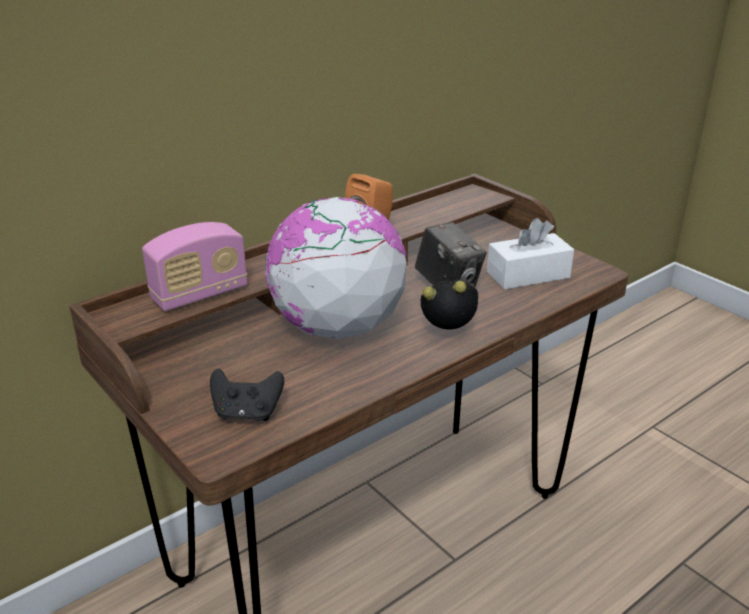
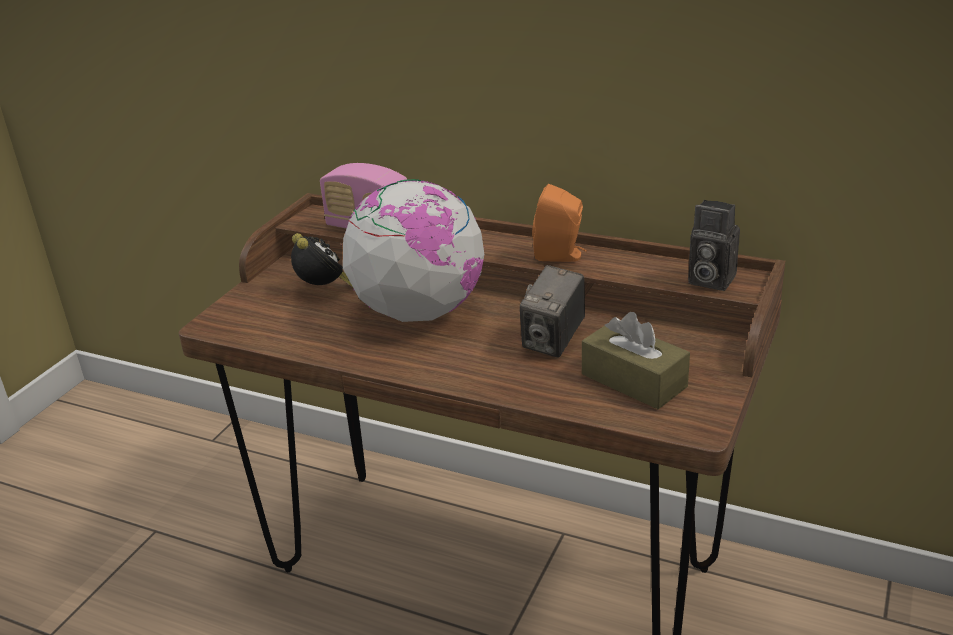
camera: 65 degrees right, 0 degrees up
(247, 413) = (265, 318): black game controller -> none
(449, 333) = (461, 368): alarm clock -> alarm clock (324, 290)
(468, 201) = (708, 280): none -> camera
(528, 275) = (634, 380): white tissue box -> brown tissue box

